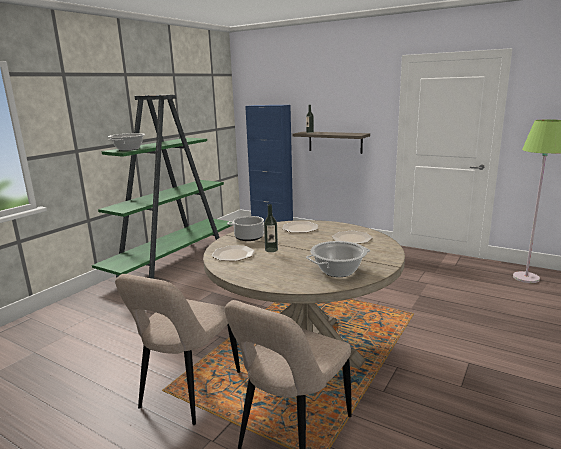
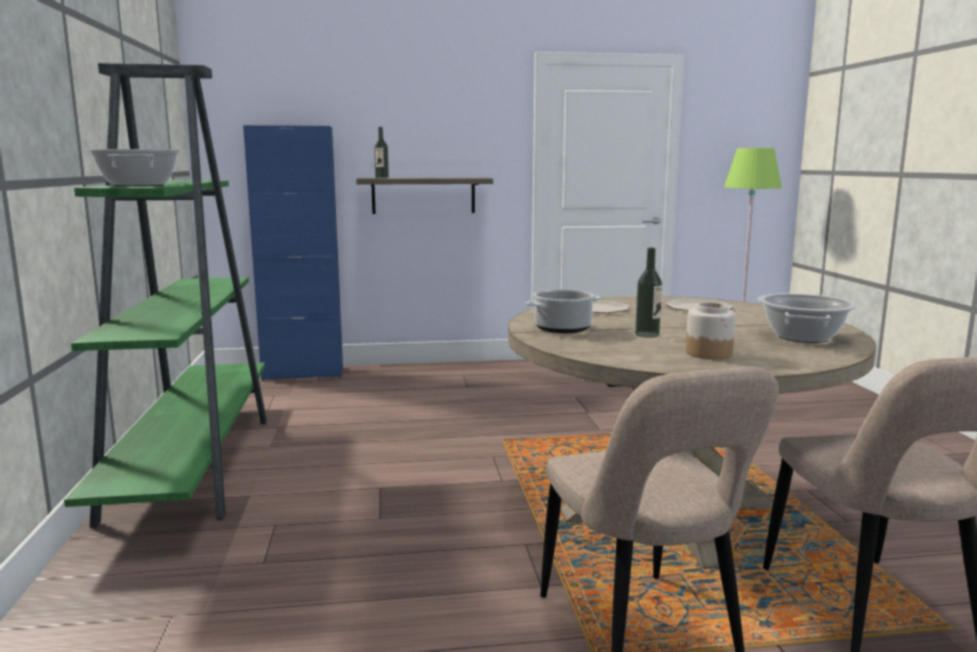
camera: 40 degrees left, 5 degrees down
(233, 254) = (616, 349): plate -> none
(261, 268) = (709, 353): none -> jar

